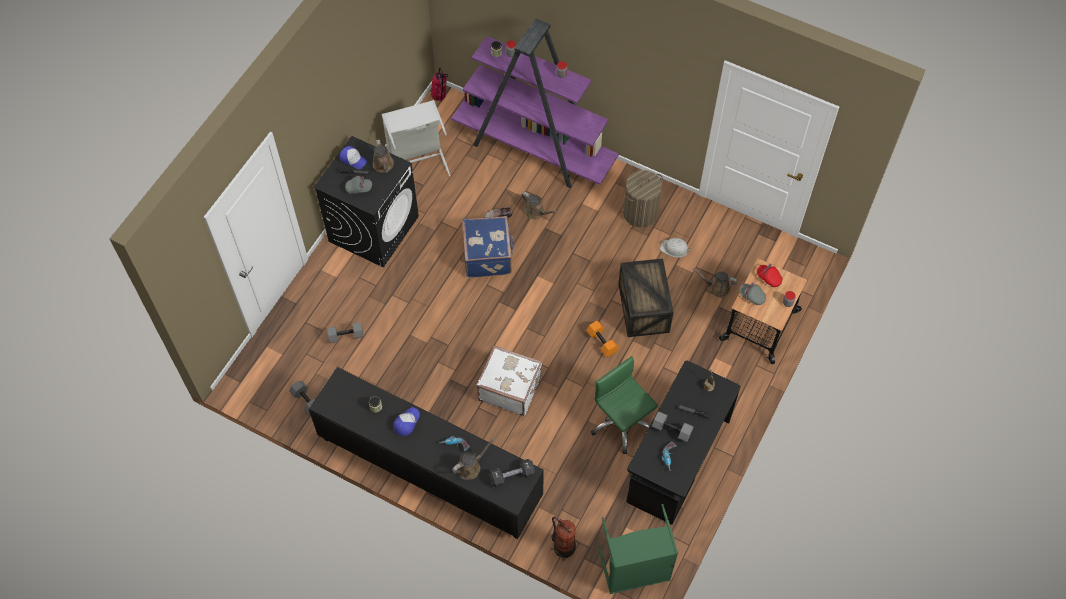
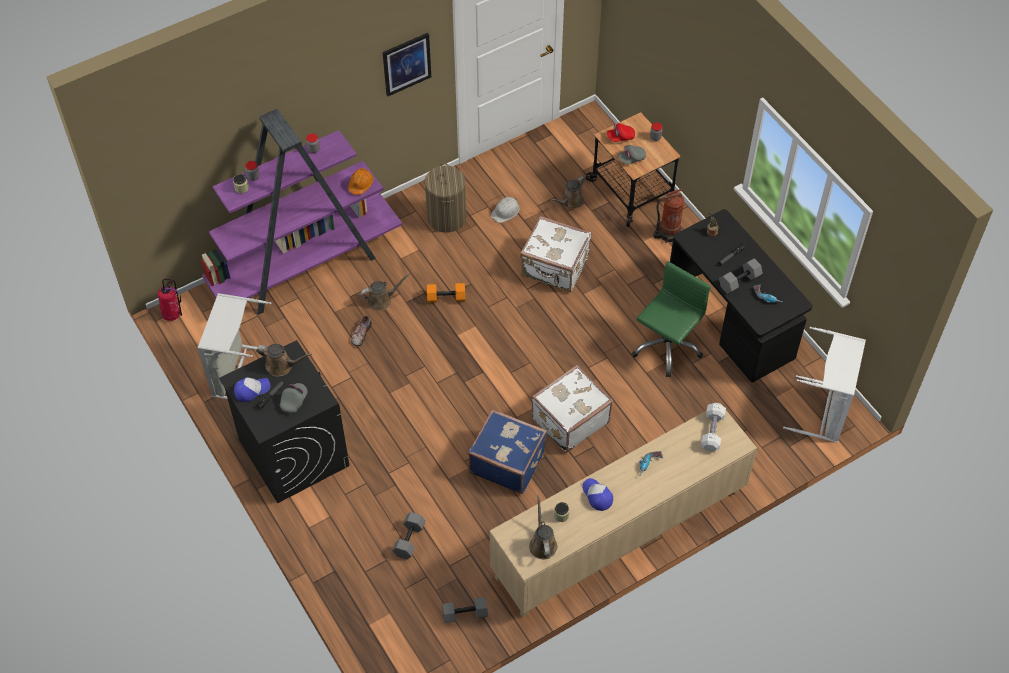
camera: 60 degrees left, 5 degrees down
(430, 471) = (619, 534): black cabinet -> beige cabinet
(470, 467) = (681, 462): brown watering can -> brown watering can (542, 543)
(488, 255) = (403, 365): blue suitcase -> blue suitcase (507, 461)
(512, 476) = (712, 431): black dumbbell -> white dumbbell
(563, 546) = (767, 456): fire extinguisher -> fire extinguisher (668, 233)
(584, 129) = (361, 184): none -> orange hard hat
(602, 342) = (569, 318): orange dumbbell -> orange dumbbell (446, 297)
(621, 423) = (666, 346): green office chair -> green office chair turned 135 degrees clockwise
(635, 571) = (824, 411): green laundry basket -> white laundry basket
(644, 309) = (555, 268): crate -> white suitcase
(670, 82) = (406, 64): none -> picture

